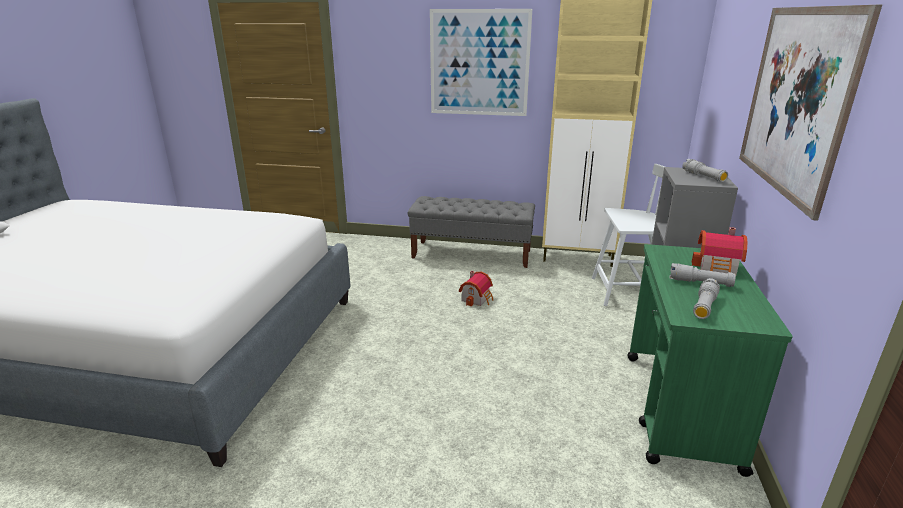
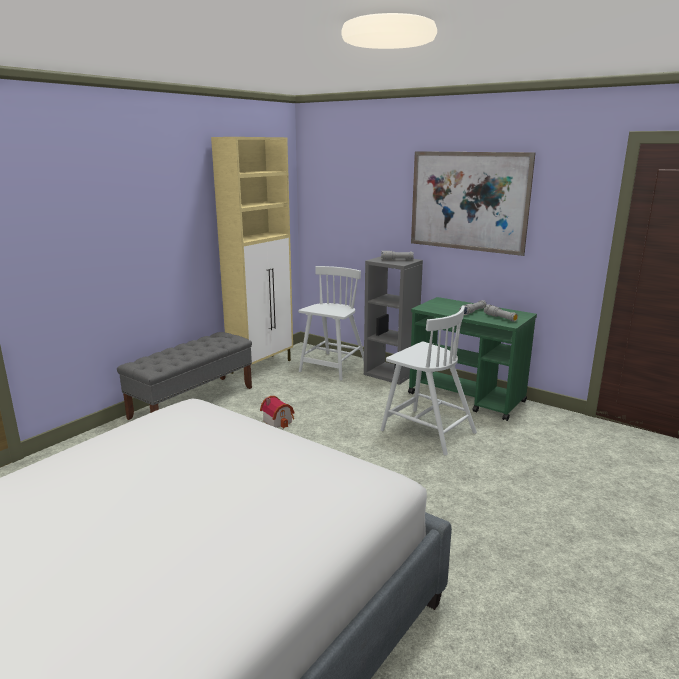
camera: 65 degrees left, 5 degrees down
(479, 63) = (153, 206): picture -> none
(544, 392) = (426, 431): none -> white chair
(718, 268) = (458, 304): toy house -> none

